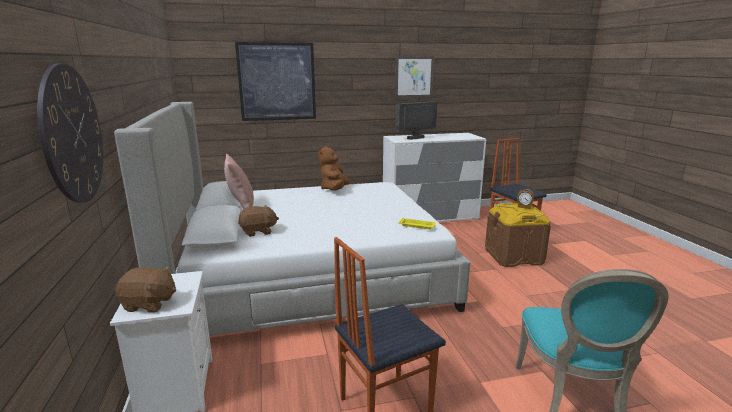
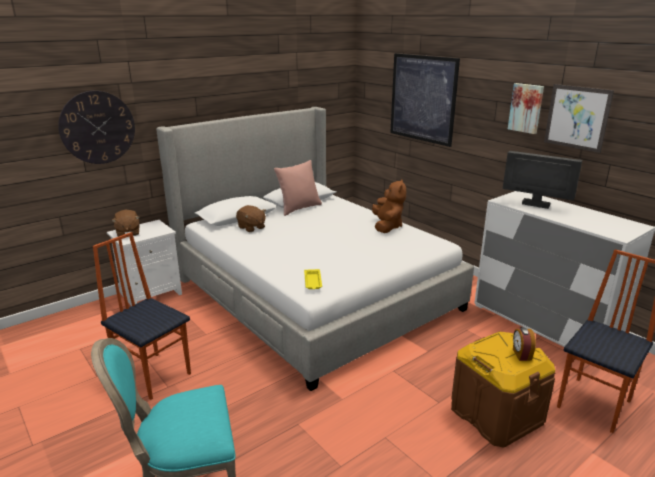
camera: 65 degrees right, 5 degrees up
(334, 189) = (387, 227): brown plush toy -> brown plush toy turned 105 degrees clockwise
(377, 75) = (526, 108): none -> picture

